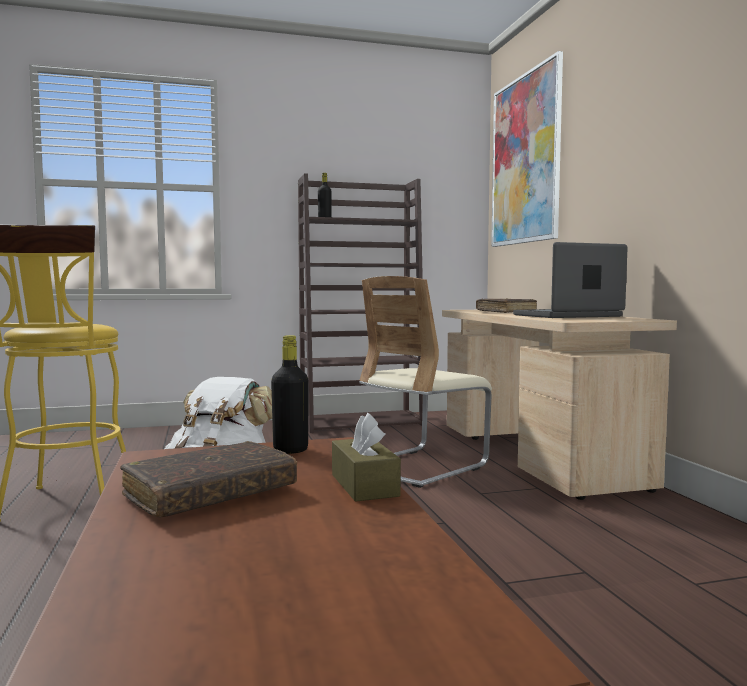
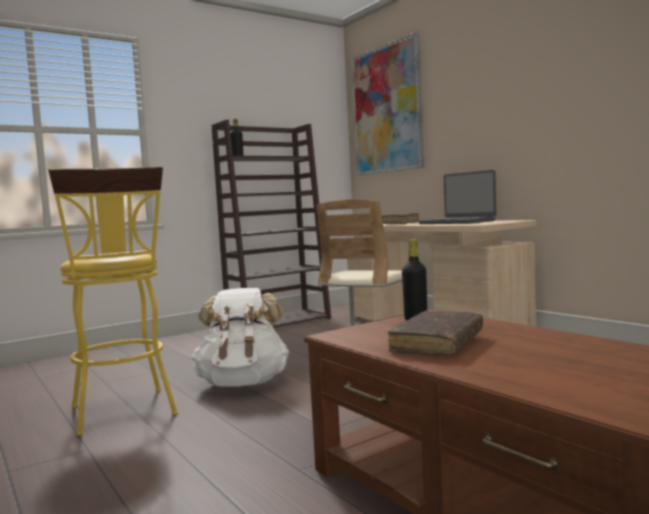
camera: 20 degrees left, 0 degrees up
(364, 485) = (509, 327): brown tissue box -> none
(568, 316) = (457, 222): laptop -> laptop turned 90 degrees counterclockwise

